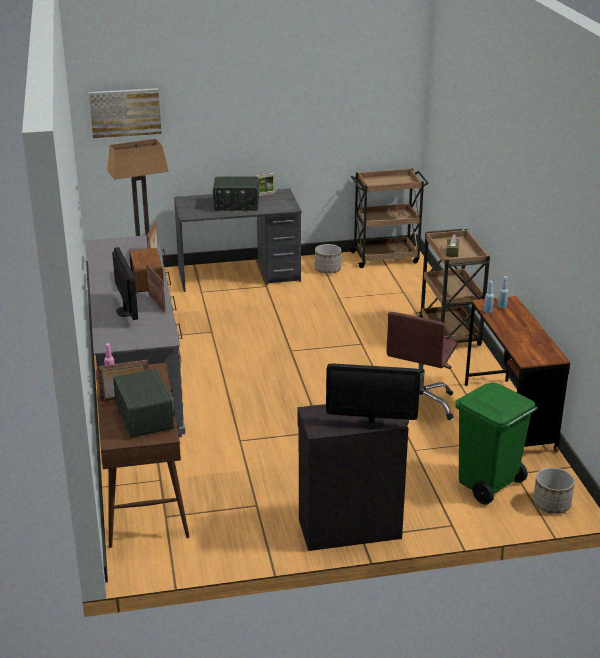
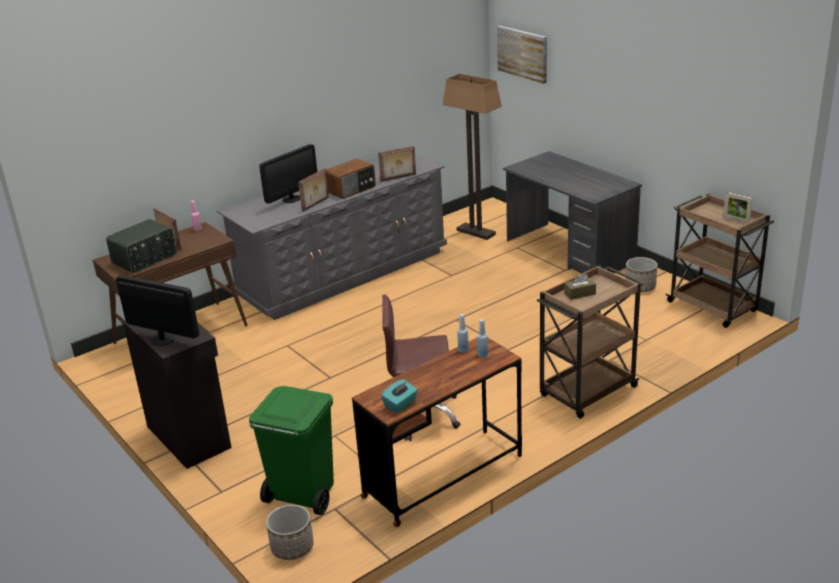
camera: 65 degrees right, 0 degrees up
(236, 205) = (565, 176): radio -> none
(266, 194) = (610, 179): picture frame -> picture frame (736, 220)
(371, 422) = (162, 339): monitor -> monitor turned 135 degrees clockwise
(546, 351) = (400, 404): none -> turquoise tissue box

